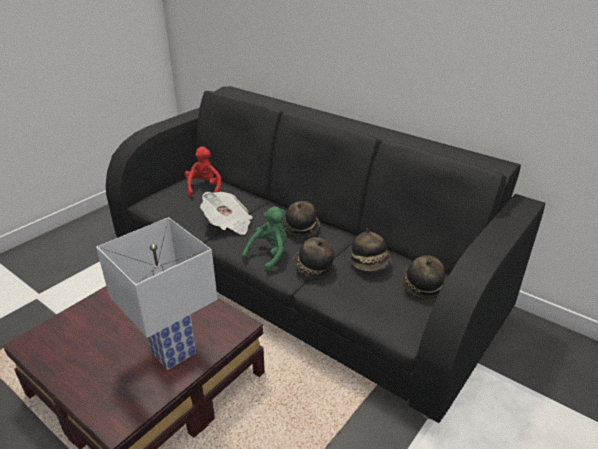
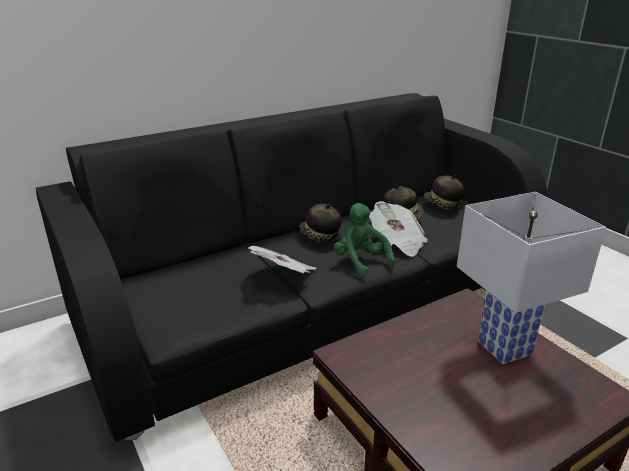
camera: 70 degrees left, 5 degrees down
(204, 188) = (164, 285): red plush toy -> none
(313, 268) = (397, 242): hat -> newspaper

